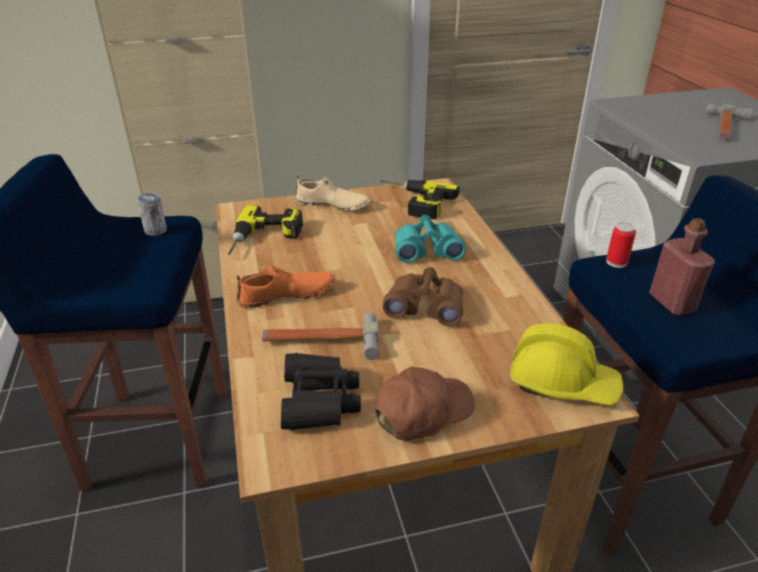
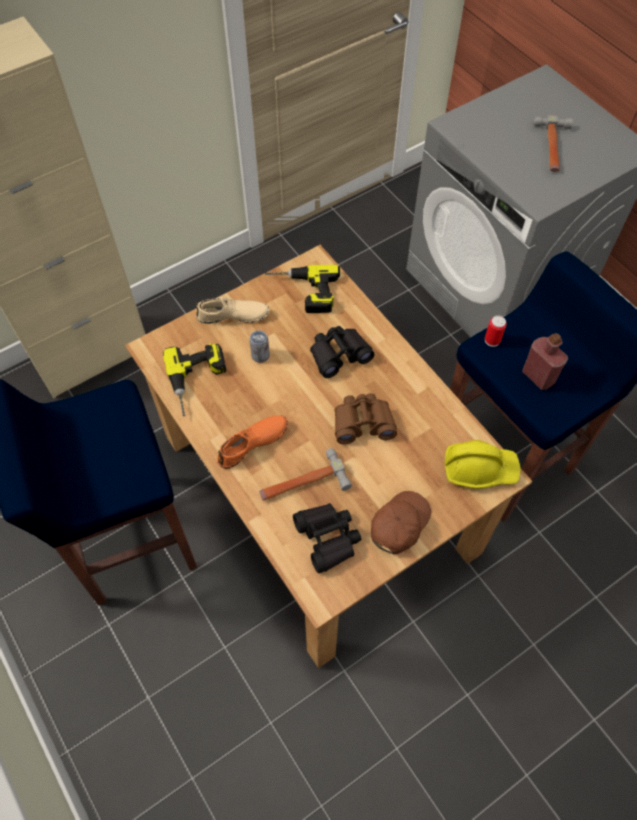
camera: 20 degrees left, 25 degrees up
(156, 231) = (110, 412): can -> can (260, 355)
(427, 249) = (339, 354): turquoise binoculars -> black binoculars

